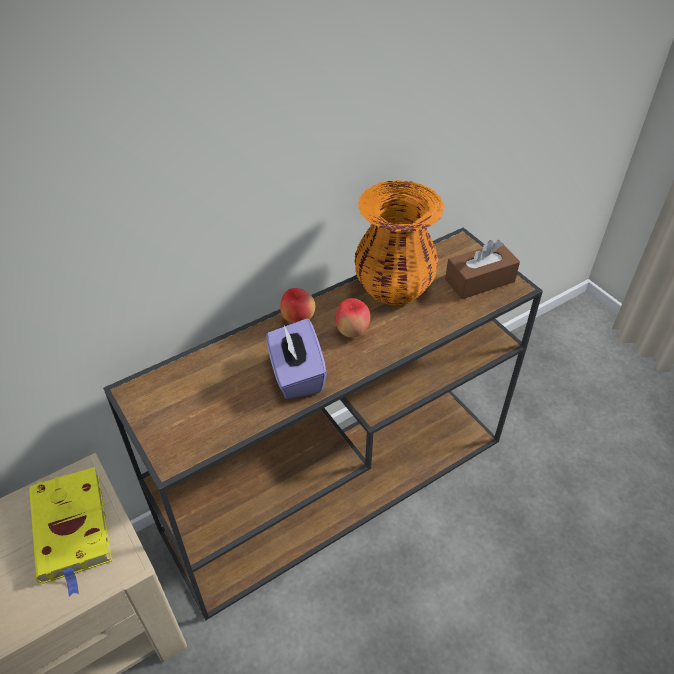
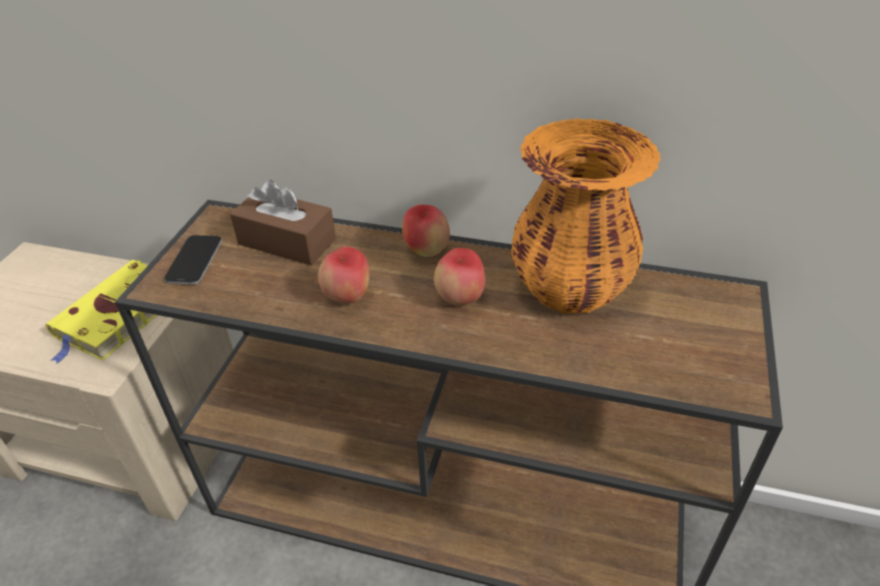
camera: 50 degrees right, 5 degrees down
(168, 427) = (194, 261): none -> phone
(296, 375) = (348, 297): purple tissue box -> apple
(479, 280) = (698, 351): brown tissue box -> brown tissue box (287, 242)

